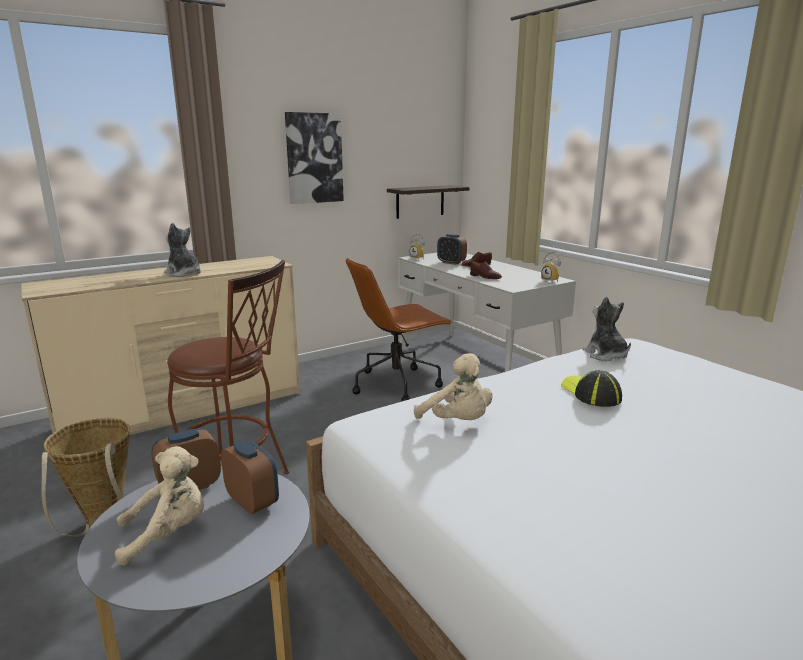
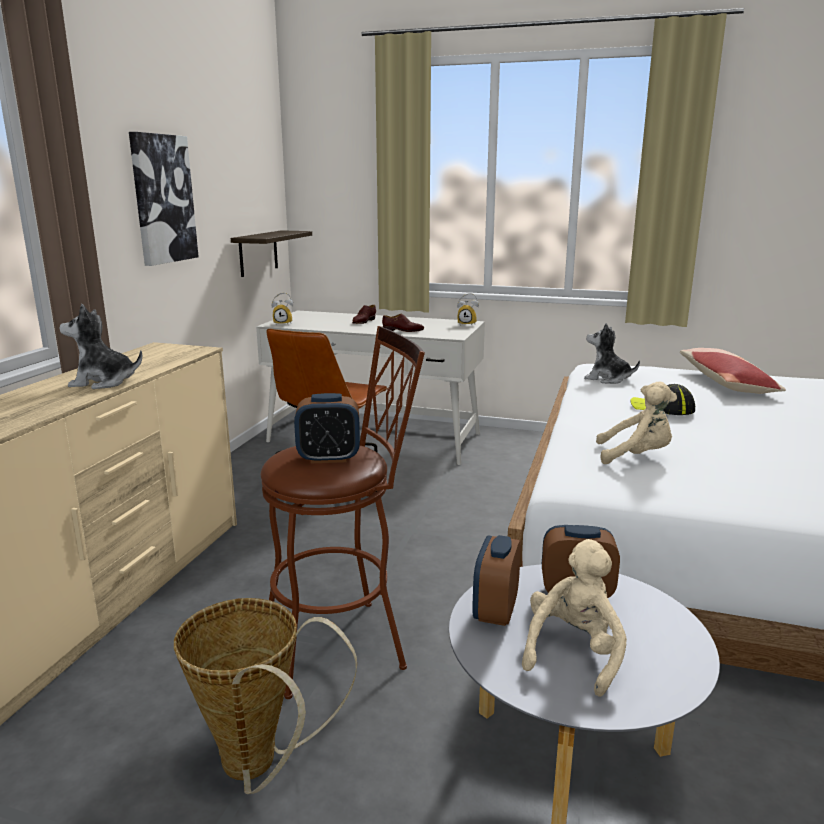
camera: 40 degrees left, 0 degrees up
(451, 263) = (332, 323): alarm clock -> alarm clock (329, 458)
(733, 392) = (725, 383): none -> pillow

